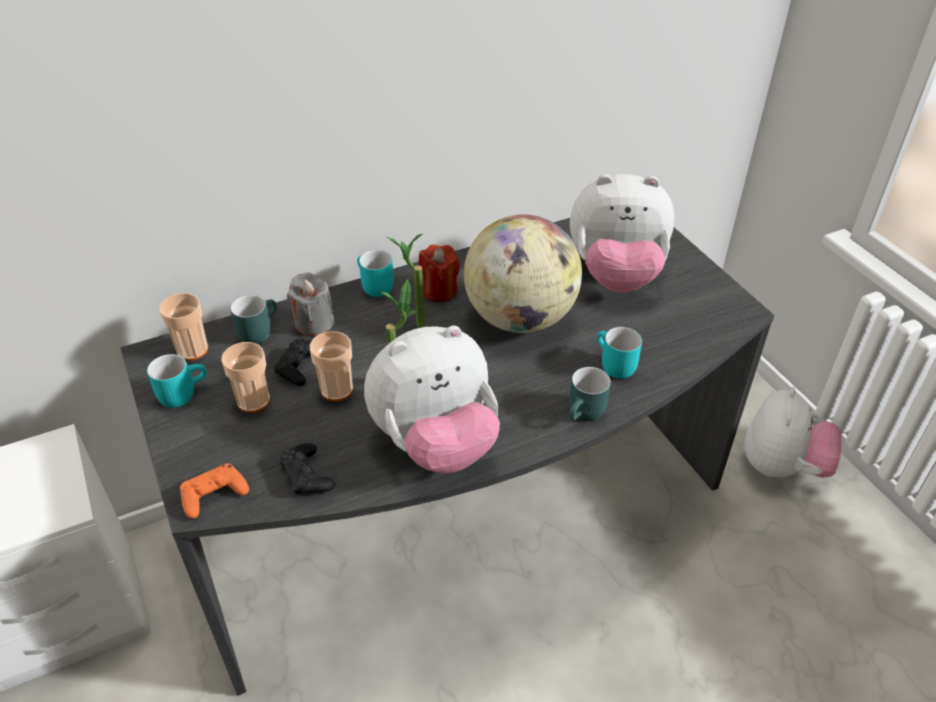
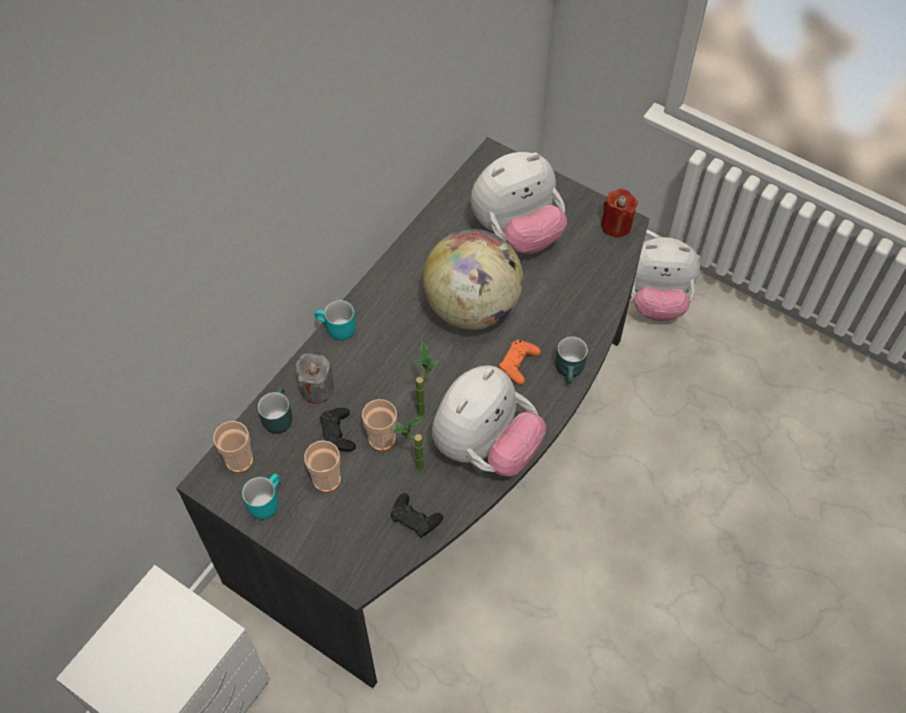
camera: 30 degrees left, 15 degrees up
(214, 495) = (361, 567): orange game controller -> orange game controller (518, 364)
(412, 323) = (394, 351): potted plant -> potted plant (412, 470)
(439, 290) = (392, 309): red candle -> red candle (616, 225)
(612, 365) = (564, 319): turquoise mug -> none
(781, 467) = (656, 300): plush toy -> plush toy turned 105 degrees clockwise

